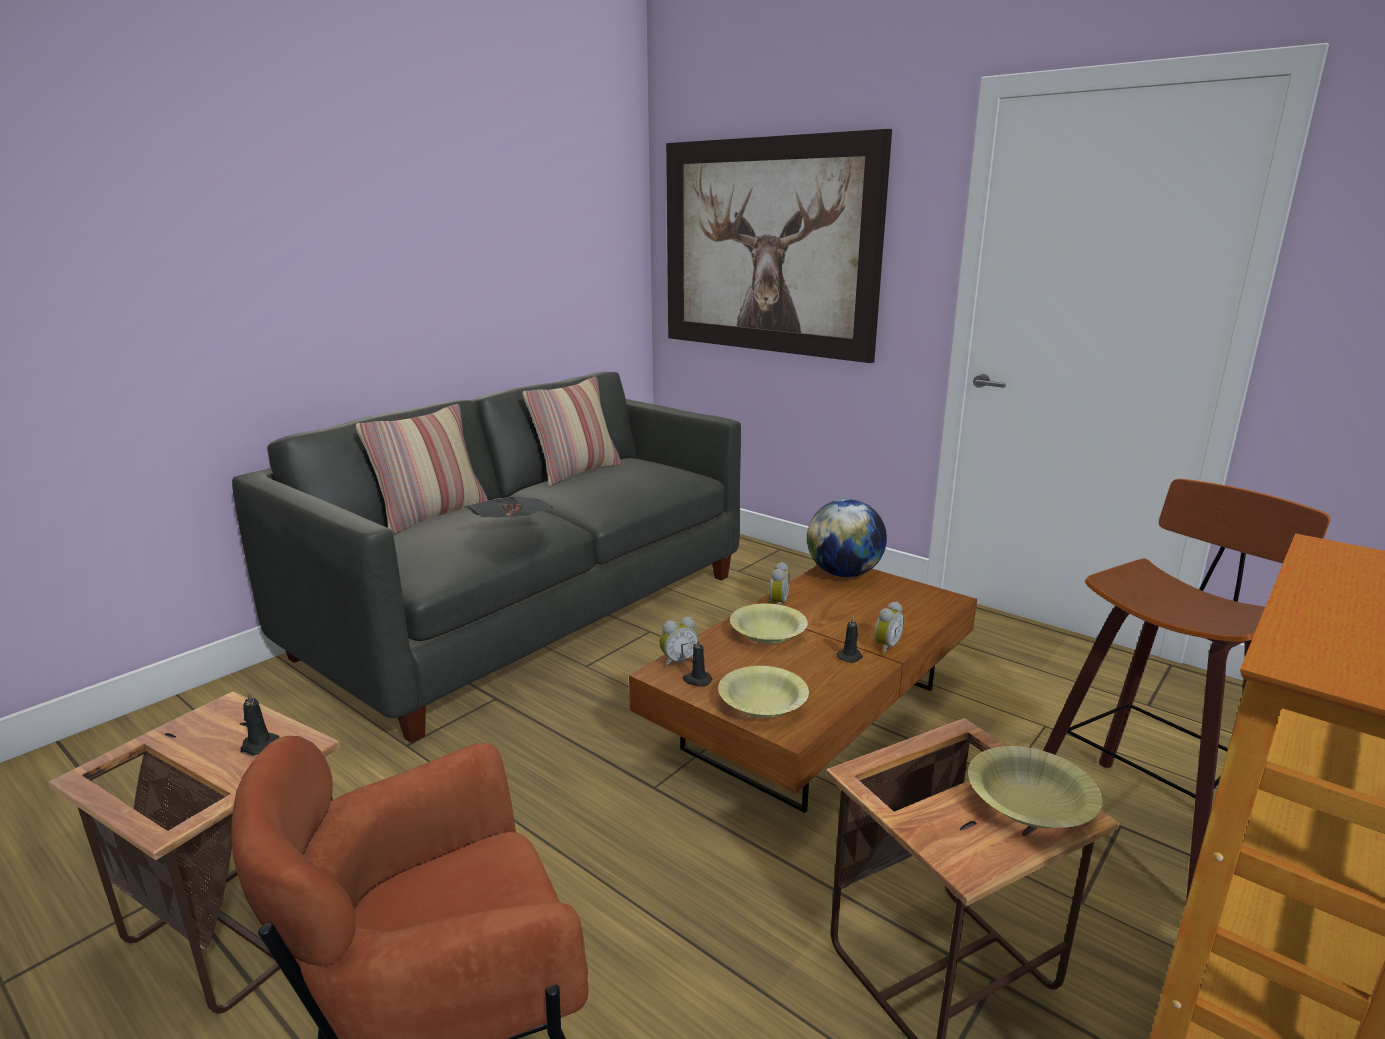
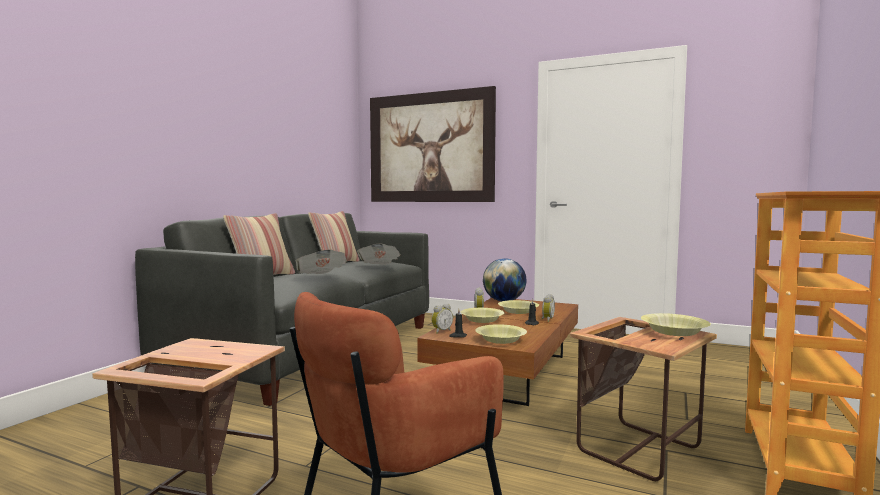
camera: 15 degrees left, 15 degrees down
(259, 745) = (233, 351): black candle -> none
(635, 493) = (379, 267): none -> newspaper
(848, 612) = (518, 312): none -> yellow bowl
(1139, 822) = (693, 390): stool -> none

